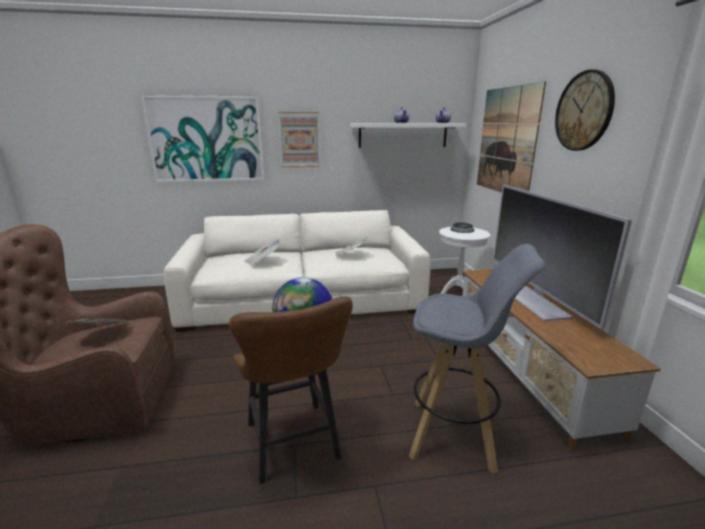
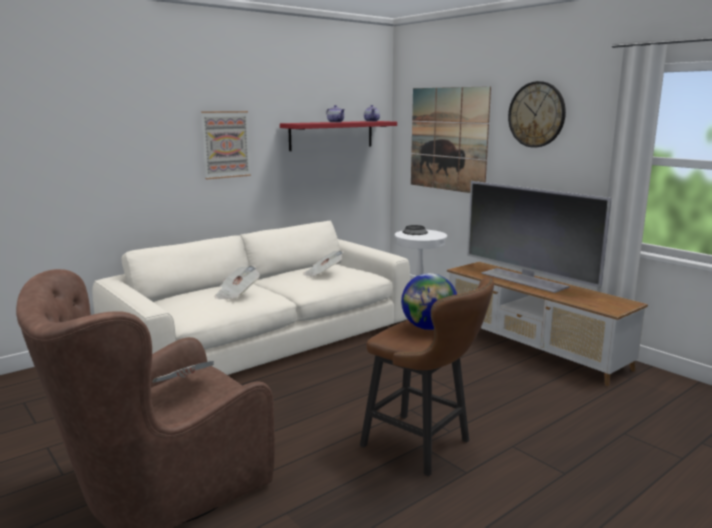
camera: 30 degrees left, 5 degrees down
(206, 139) = (112, 149): picture -> none
(403, 135) = (331, 135): white shelf -> red shelf
(455, 435) = (530, 401): grey stool -> none

